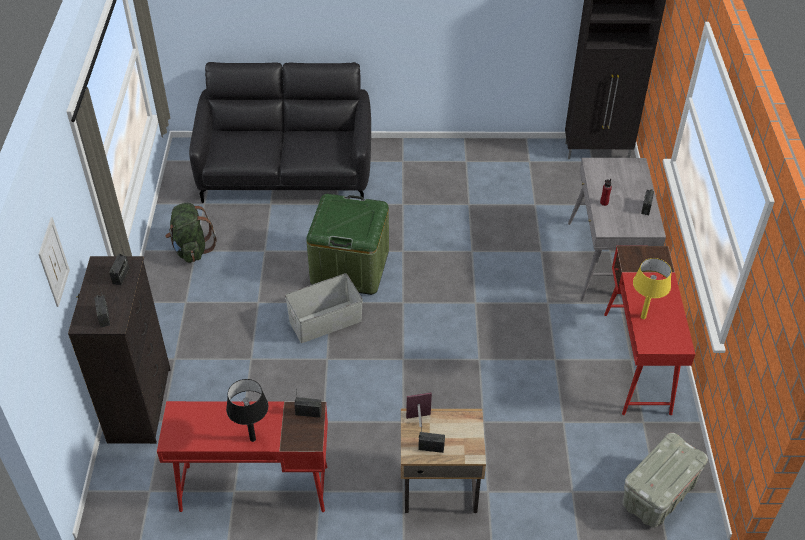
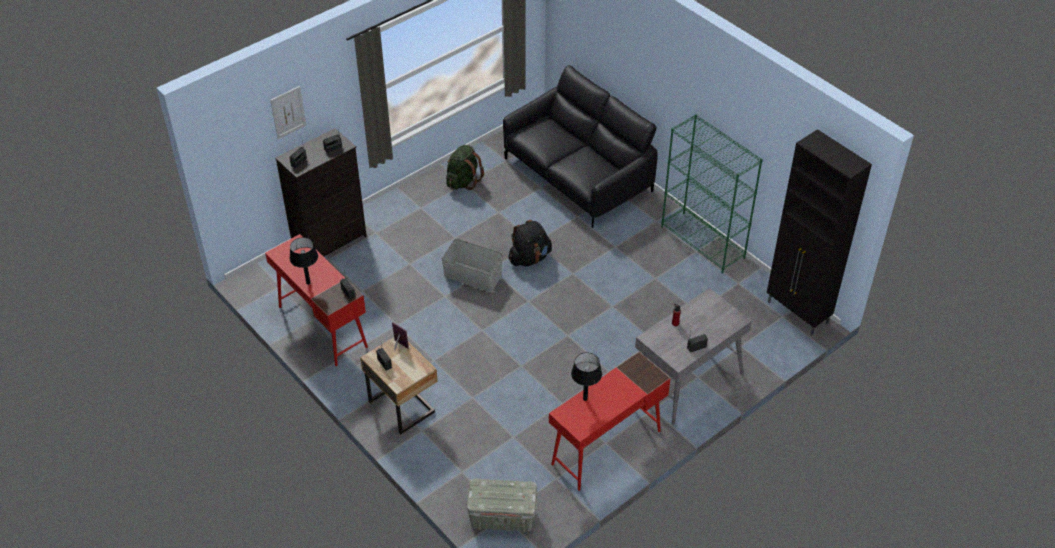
camera: 50 degrees right, 0 degrees up
(350, 267) = (529, 258): green storage box -> black backpack
(460, 151) = (703, 242): none -> green bookcase
(643, 317) = (585, 399): yellow table lamp -> black table lamp

